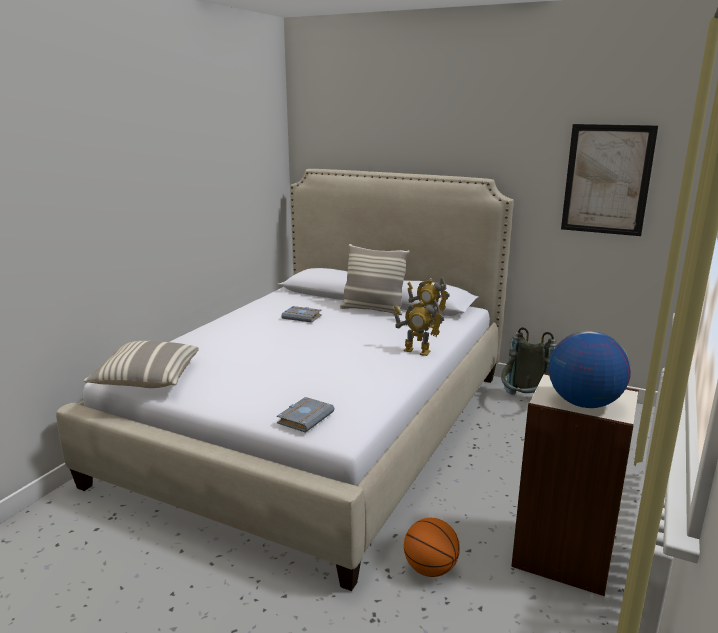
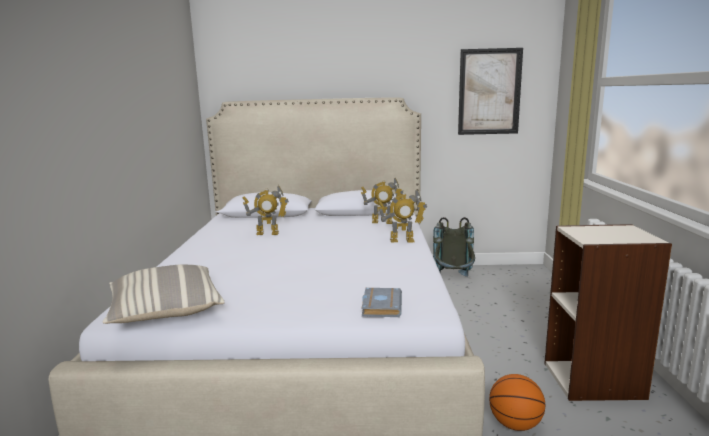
camera: 25 degrees left, 5 degrees down
(303, 317) = (267, 233): grey book -> toy robot
(373, 310) = (323, 219): pillow -> none
(583, 403) = (617, 237): globe -> none

